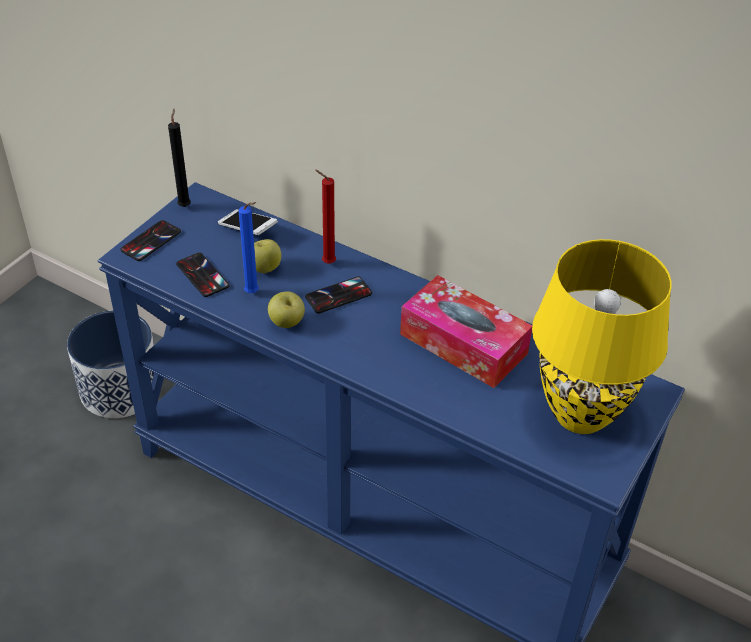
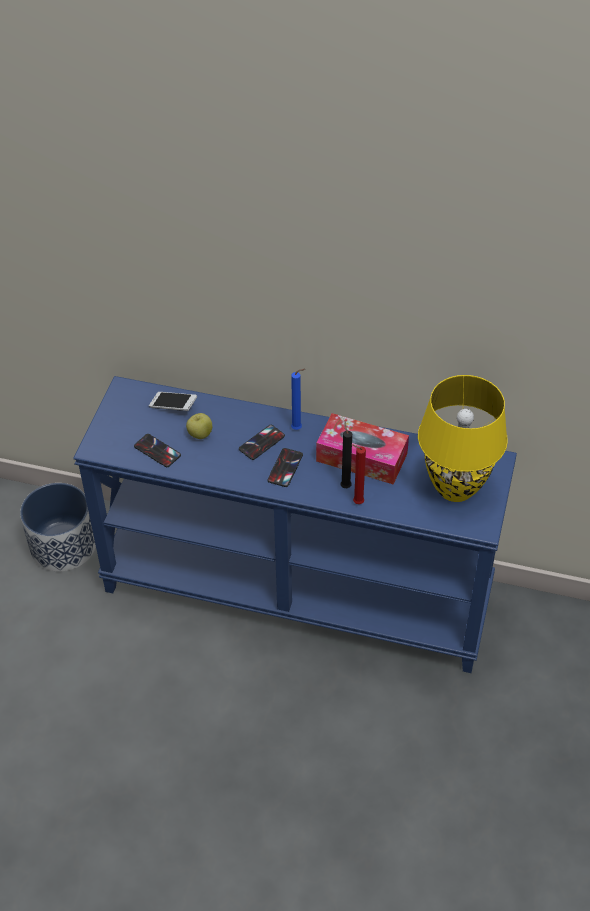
camera: 15 degrees left, 5 degrees up
(151, 241) = (106, 433): phone -> phone (285, 468)
(185, 205) = (117, 397): black candle -> black candle (345, 485)
(254, 293) = (201, 456): blue candle -> blue candle (298, 429)
(287, 323) = (234, 472): apple -> none
(326, 263) = (242, 419): red candle -> red candle (356, 503)

